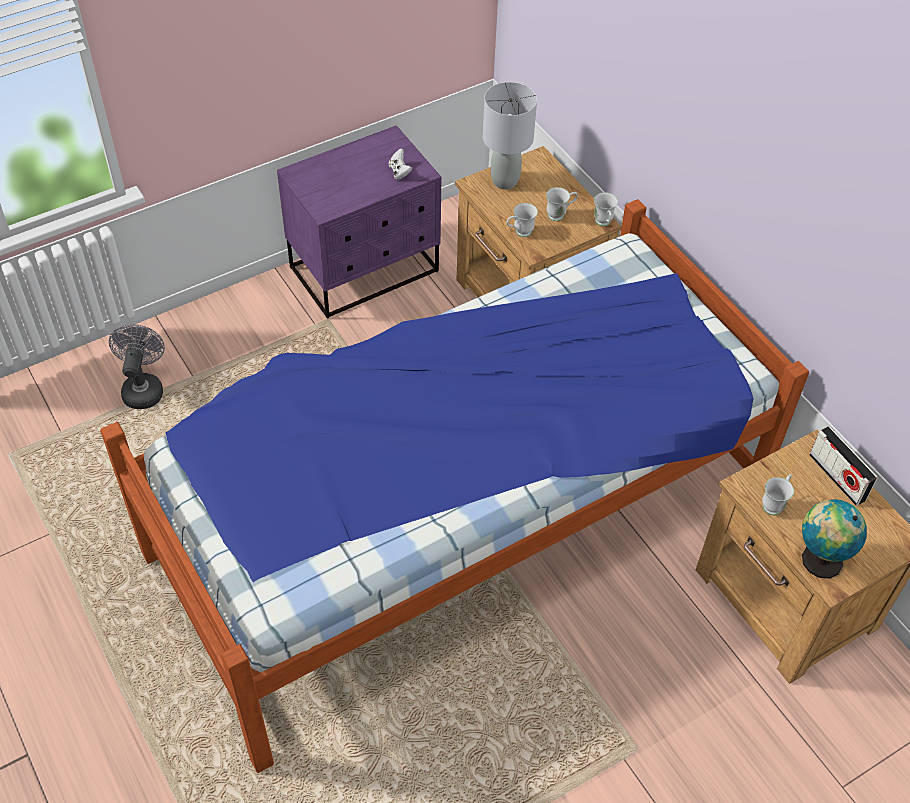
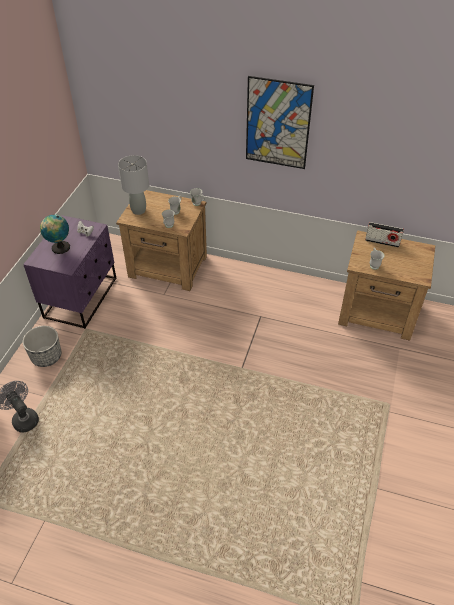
camera: 40 degrees left, 5 degrees down
(245, 325) = (47, 356): none -> planter
(456, 522) = (232, 372): bed -> none
(748, 156) = (277, 124): none -> picture
(818, 560) = (409, 273): globe -> globe (59, 248)

